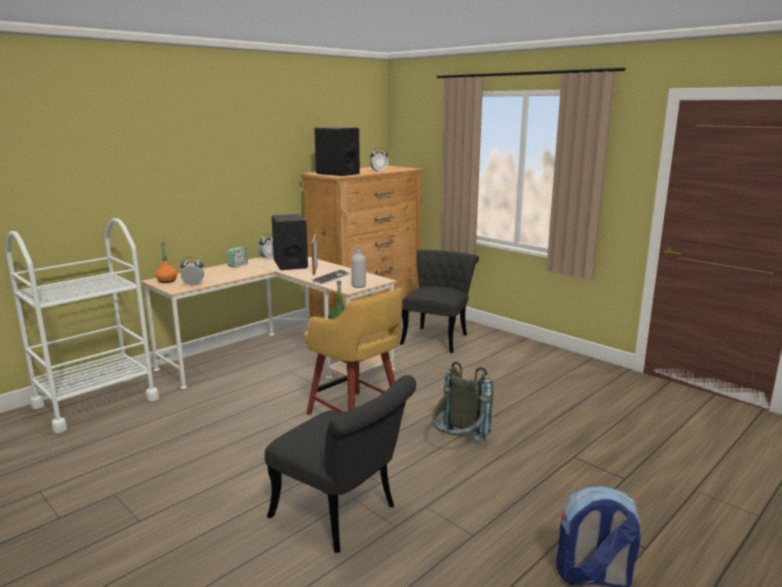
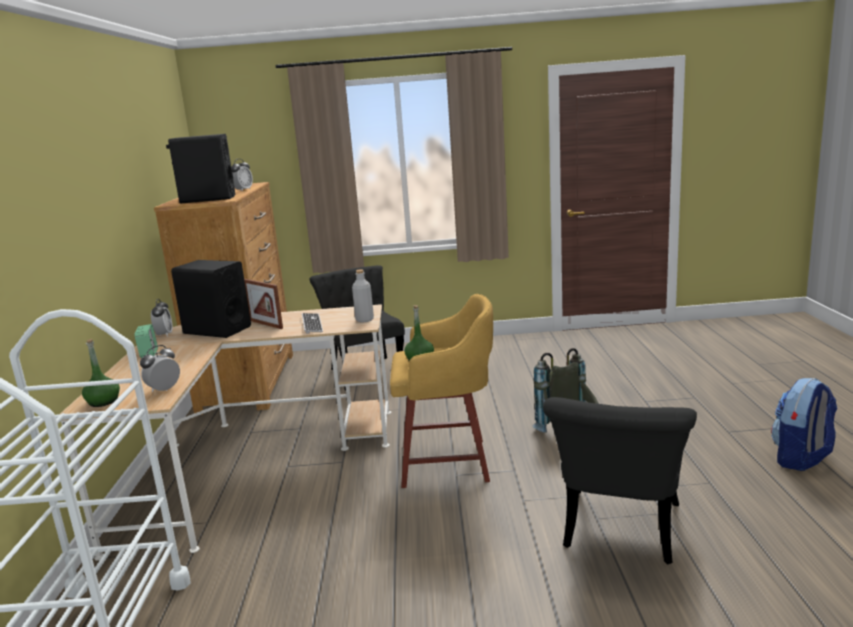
camera: 45 degrees left, 0 degrees up
(167, 281) = (103, 401): orange bottle -> green bottle
(343, 516) = (619, 534): black chair -> black chair turned 120 degrees clockwise

